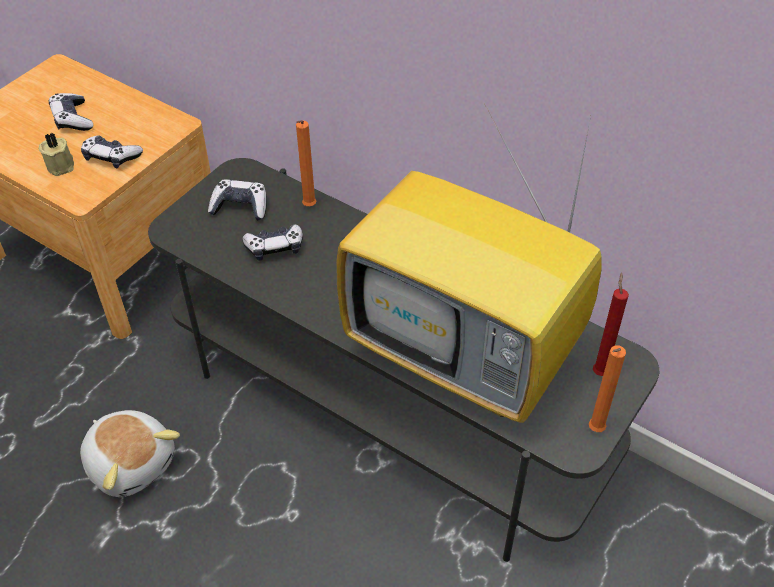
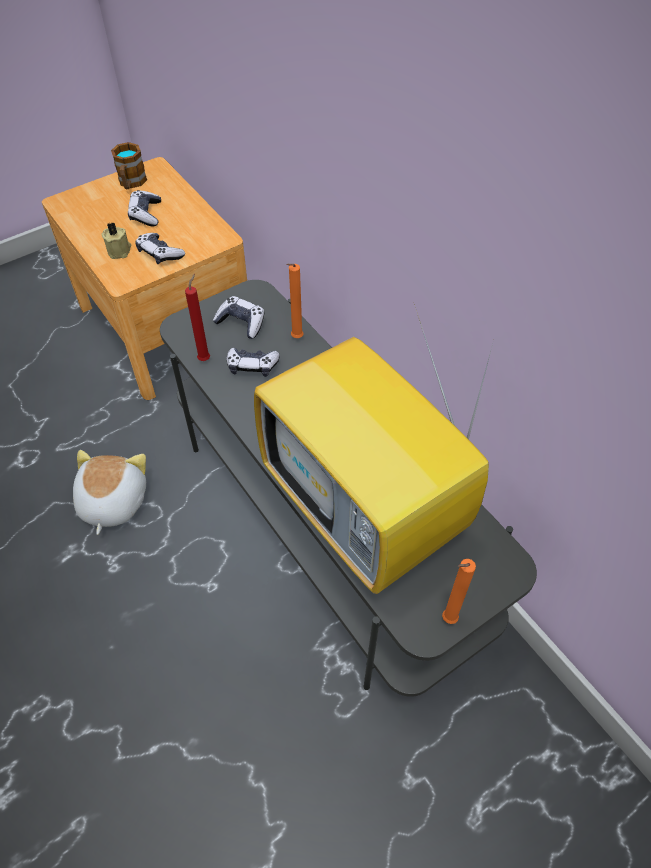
camera: 20 degrees right, 5 degrees up
(37, 90) = (131, 183): none -> mug
(131, 462) = (111, 502): plush toy -> plush toy turned 150 degrees counterclockwise
(599, 371) = (478, 565): red candle -> red candle (205, 358)

